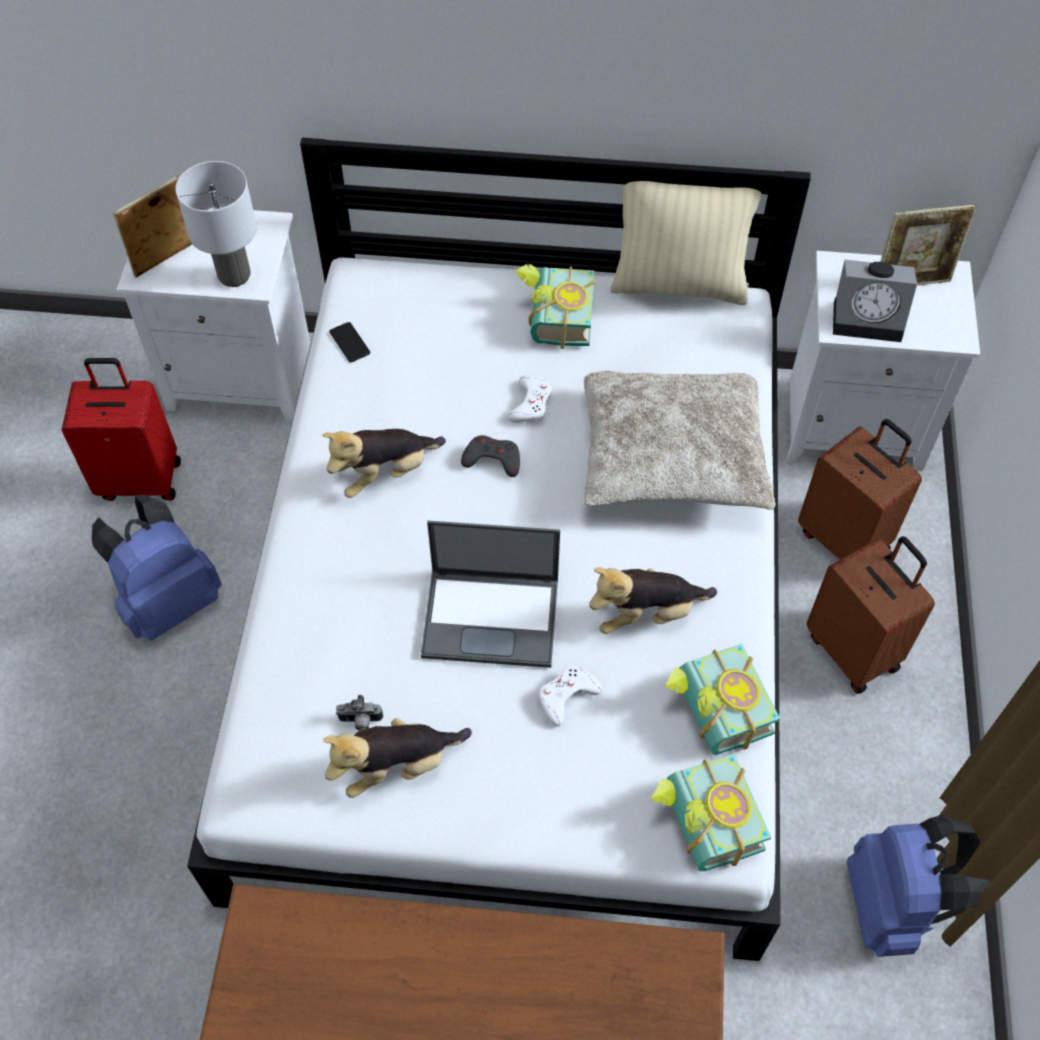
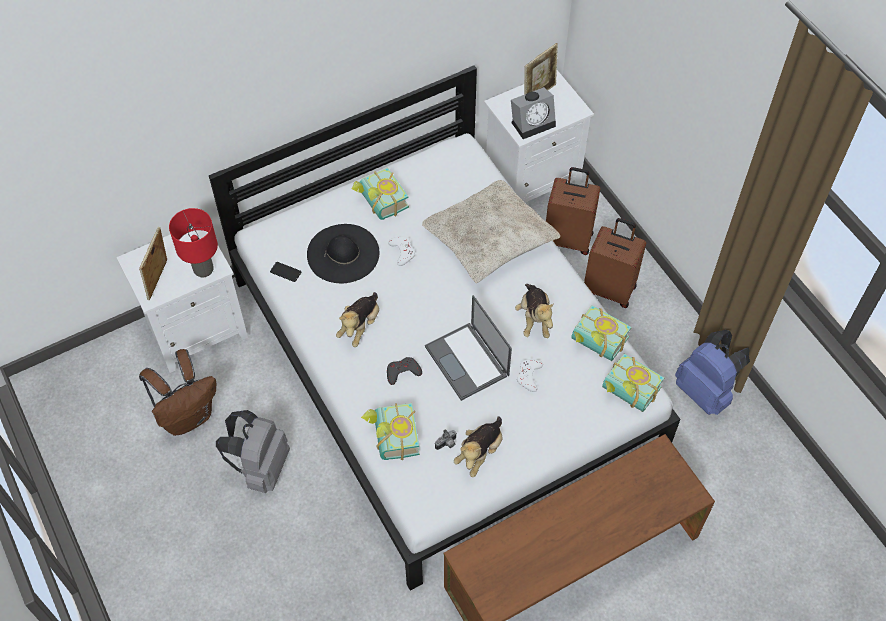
camera: 35 degrees left, 0 degrees up
(141, 478) = (188, 416): red suitcase -> brown backpack
(169, 601) = (261, 467): blue backpack -> grey backpack
(233, 276) = (202, 270): white table lamp -> red table lamp
(290, 660) = (391, 438): none -> book
(446, 360) = (343, 253): none -> black hat
(492, 459) = (407, 289): grey game controller -> grey game controller (402, 372)
(492, 617) = (468, 361): laptop -> laptop turned 90 degrees clockwise
(646, 613) = (534, 318): plush toy -> plush toy turned 45 degrees counterclockwise
(679, 284) = (425, 152): beige pillow -> none

